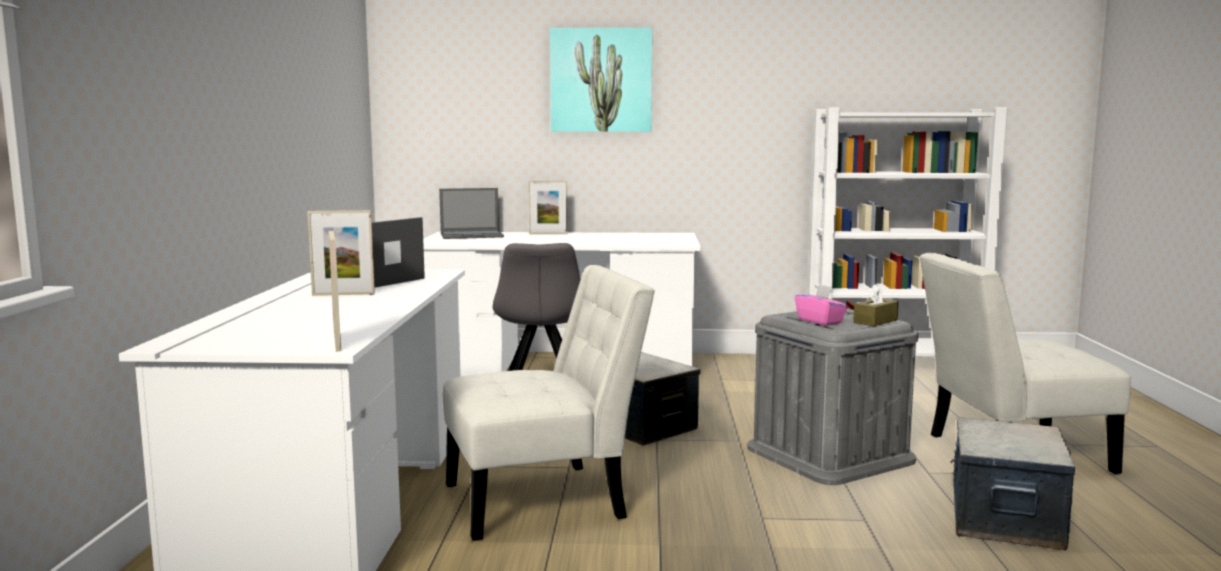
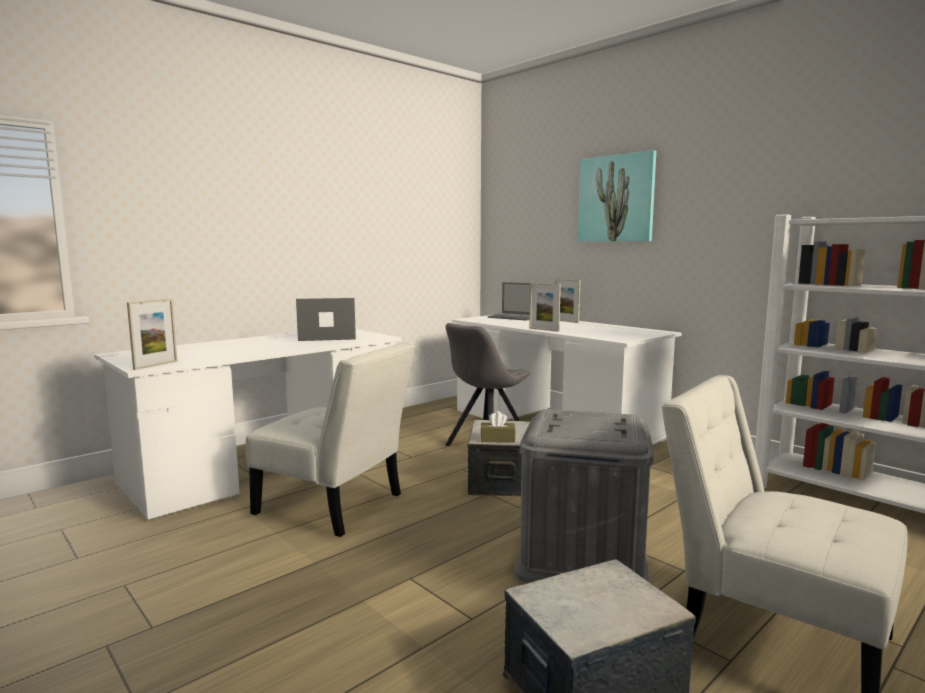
camera: 45 degrees right, 0 degrees up
(343, 294) = (282, 342): picture frame -> picture frame (544, 330)
(820, 321) = (561, 423): pink tissue box -> none
(875, 321) = (610, 435): brown tissue box -> brown tissue box (497, 439)

